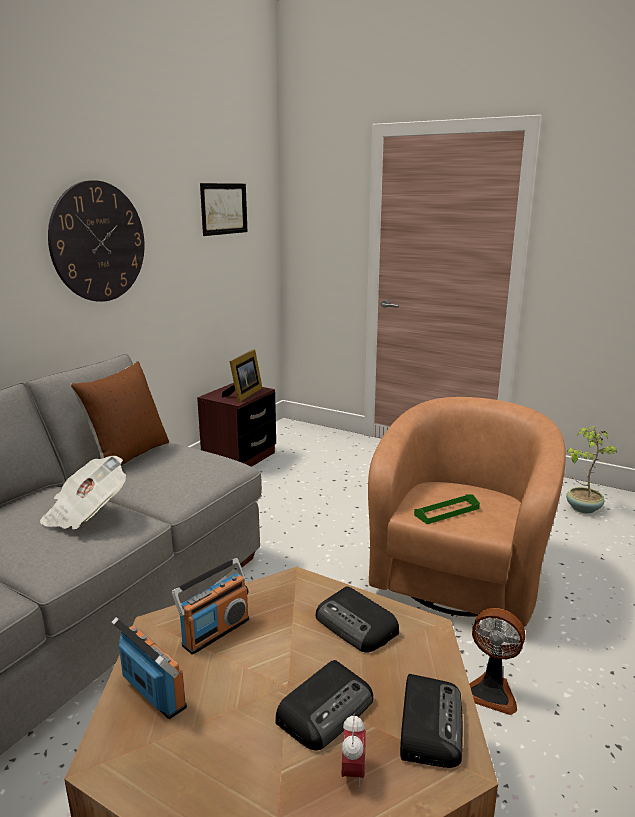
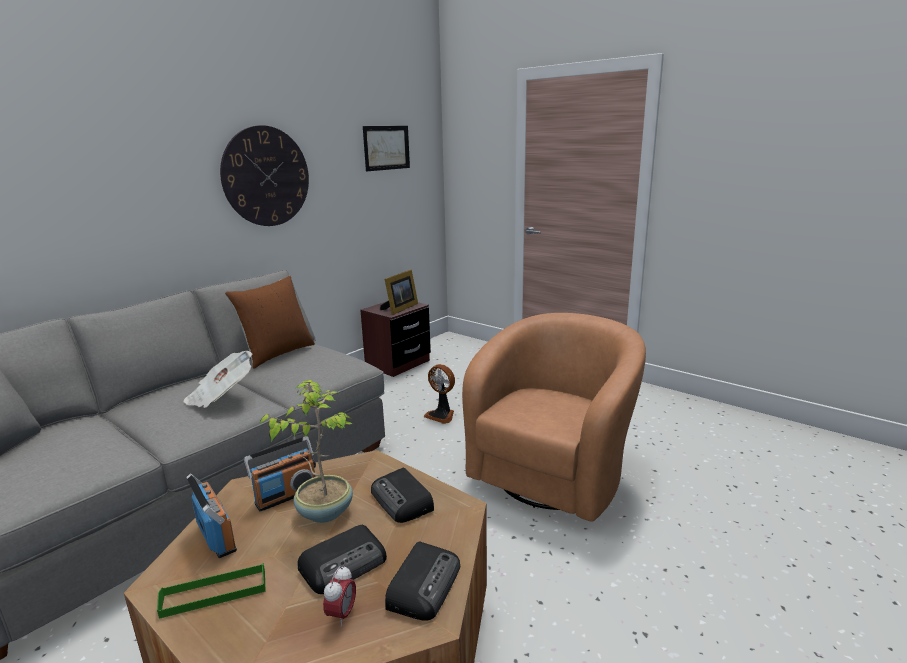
camera: 10 degrees right, 0 degrees up
(446, 512) = (531, 413): green tray -> green tray (214, 593)
(491, 692) = (544, 575): fan -> fan (441, 415)
(582, 508) = (694, 422): potted plant -> potted plant (324, 511)

